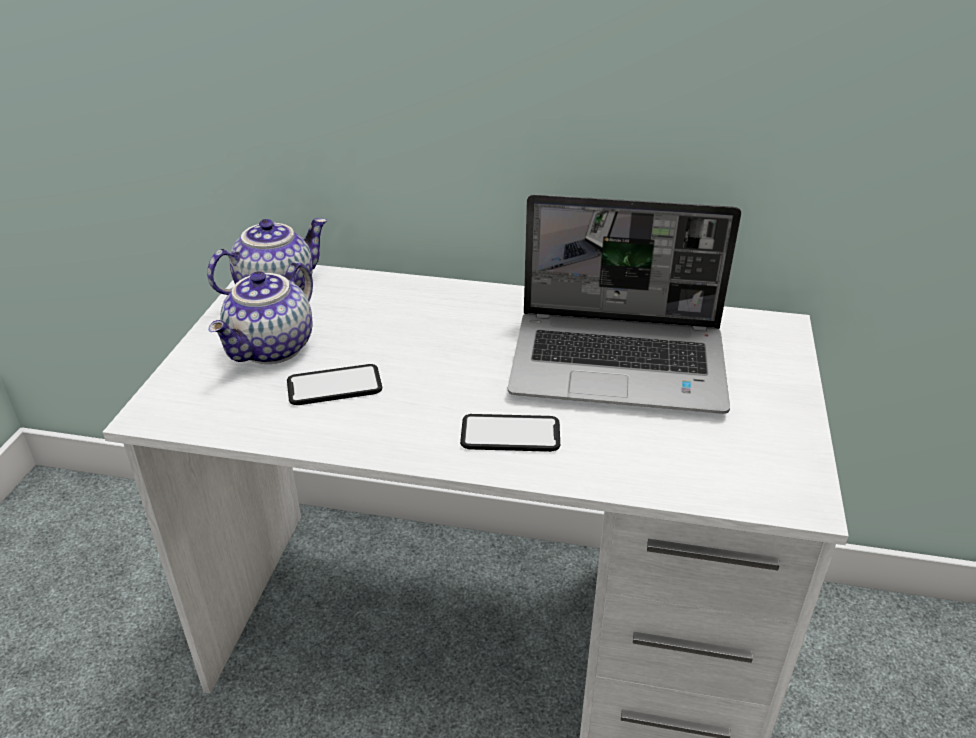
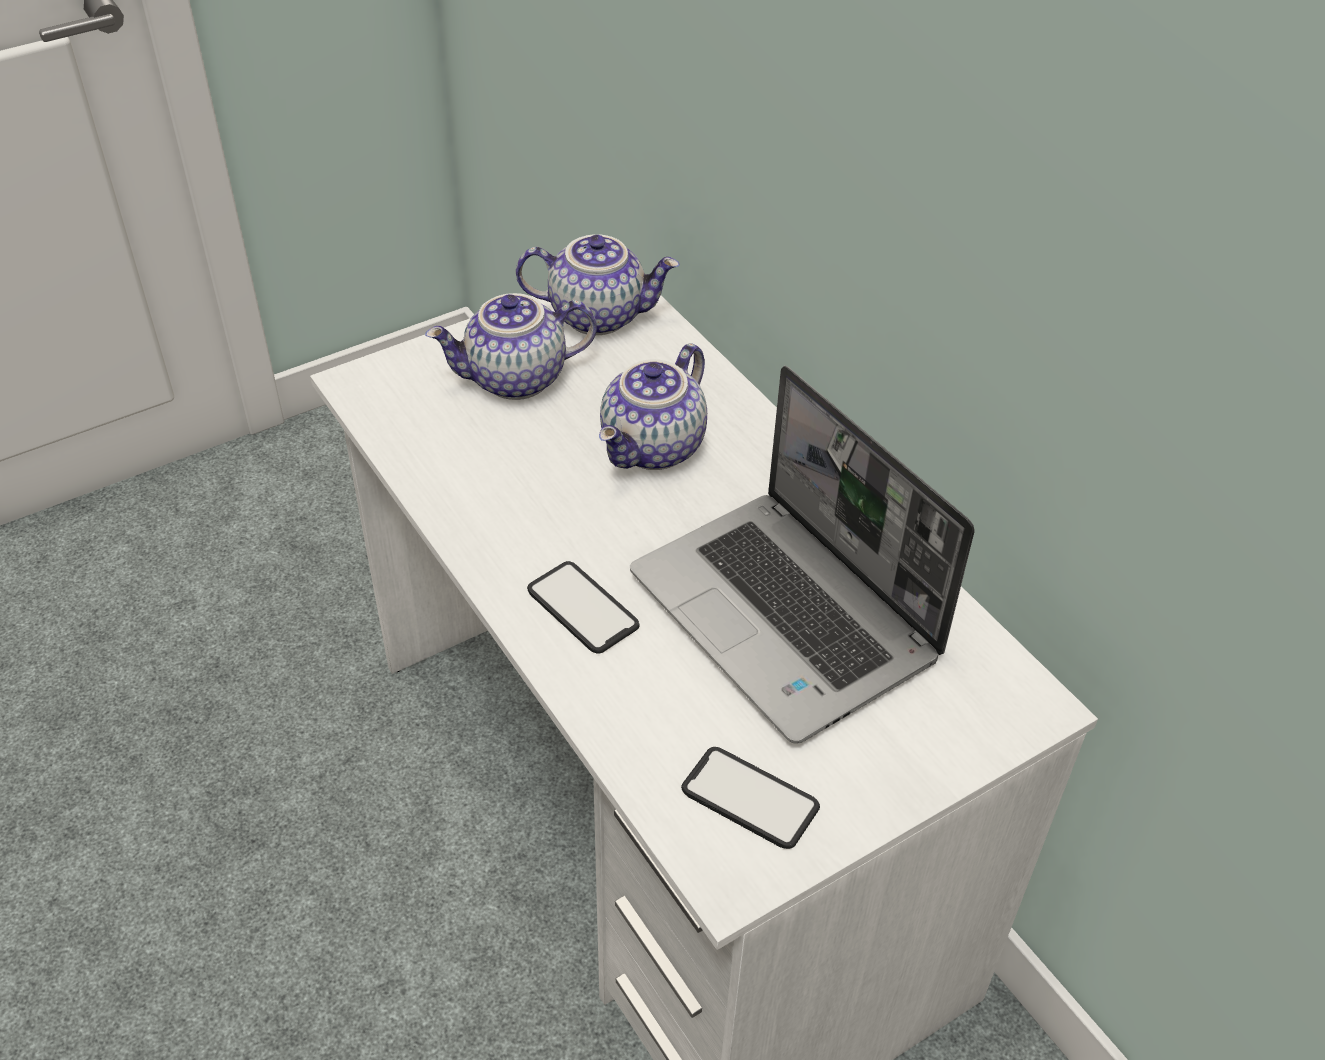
camera: 45 degrees right, 10 degrees up
(334, 386) = (513, 453): phone -> phone (750, 798)
(419, 333) = (654, 448): none -> teapot

